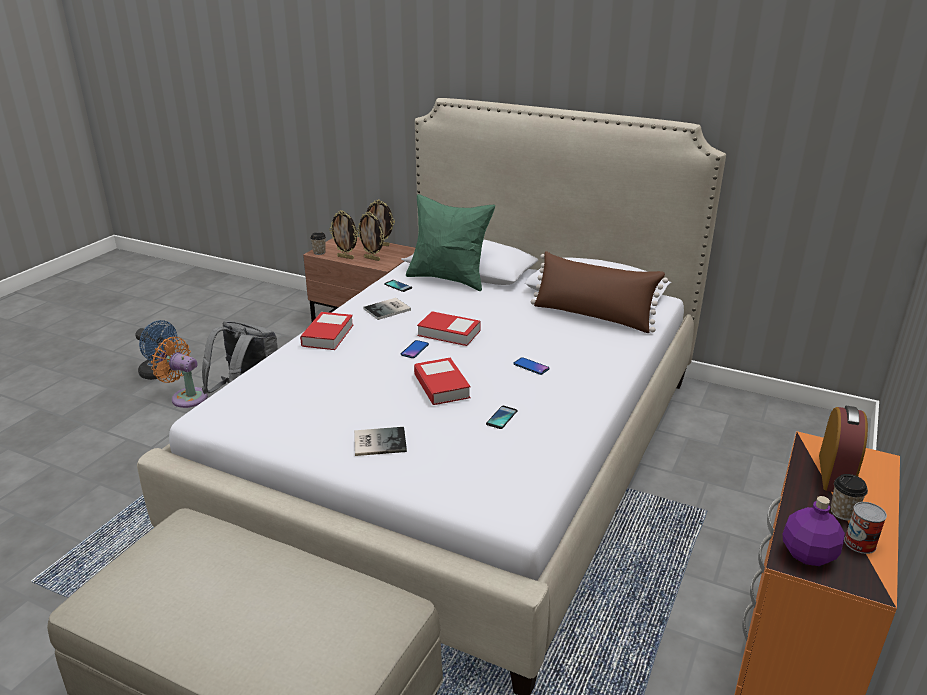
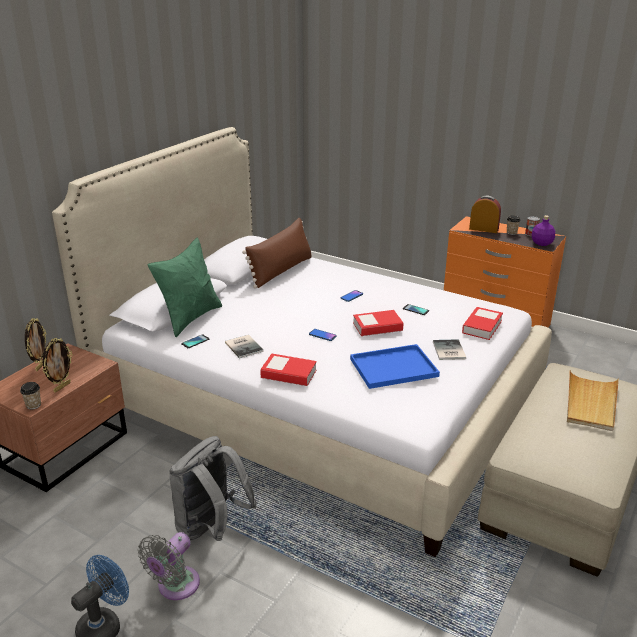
camera: 85 degrees left, 0 degrees up
(186, 397) = (175, 587): orange fan -> grey fan
(281, 622) = (590, 403): none -> beige tray
(331, 396) = (395, 367): none -> blue tray
(372, 259) = (77, 370): picture frame -> none
(449, 333) = (297, 321): book -> book (482, 327)

